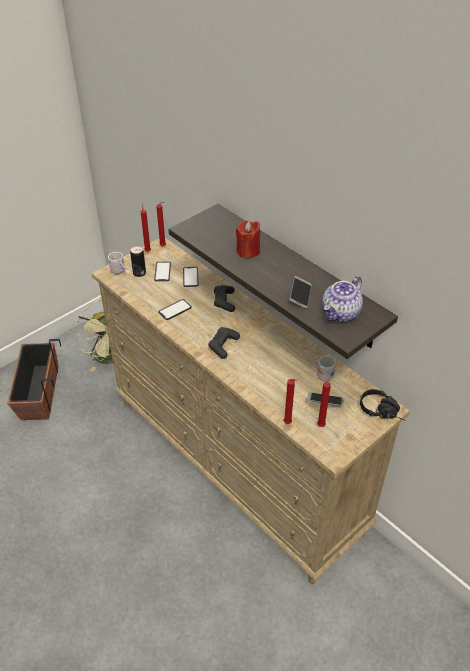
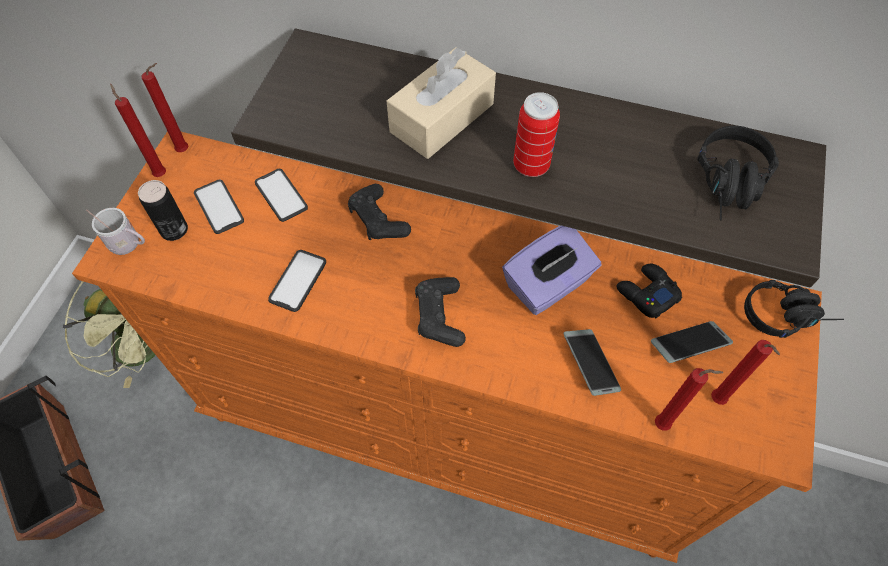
camera: 30 degrees left, 15 degrees up
(236, 465) = (446, 430): beige dresser -> orange dresser
(248, 251) = (442, 118): red candle -> beige tissue box
(268, 278) = (531, 165): none -> can
(279, 354) = (548, 285): none -> purple tissue box
(300, 295) = (624, 180): phone -> phone (590, 365)
(322, 376) = (646, 294): white mug -> black game controller
(341, 313) = (730, 188): teapot -> black headphones

